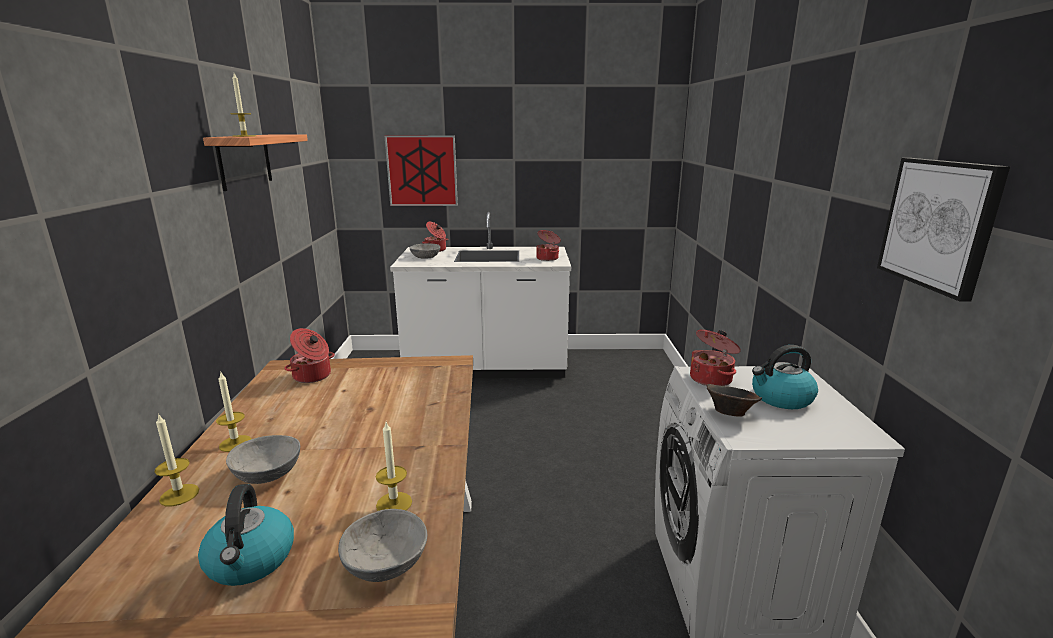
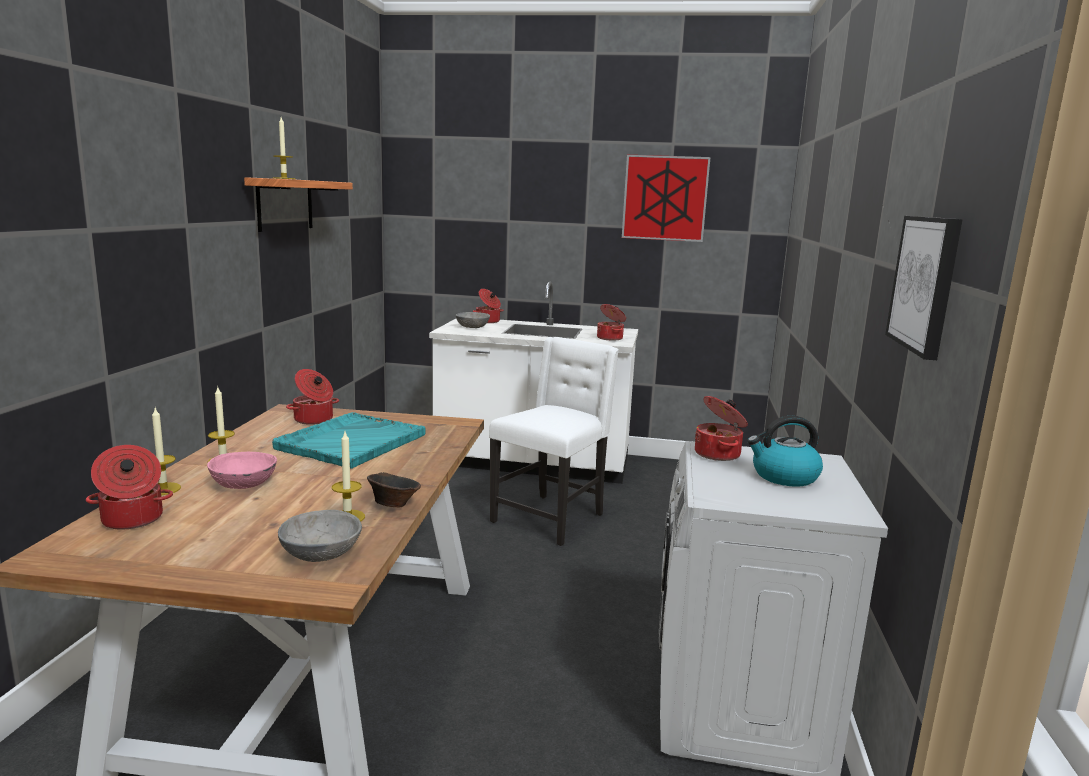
camera: 10 degrees right, 5 degrees down
(154, 549) = (132, 520): none -> cooking pot
(251, 561) = (208, 537): kettle -> none
(267, 474) = (243, 484): grey bowl -> pink bowl
(359, 400) = (350, 442): none -> turquoise tray
(422, 171) = (482, 232): picture -> picture (665, 198)
(518, 419) = (550, 518): none -> white chair
(729, 413) = (714, 481): brown bowl -> brown bowl (393, 505)

